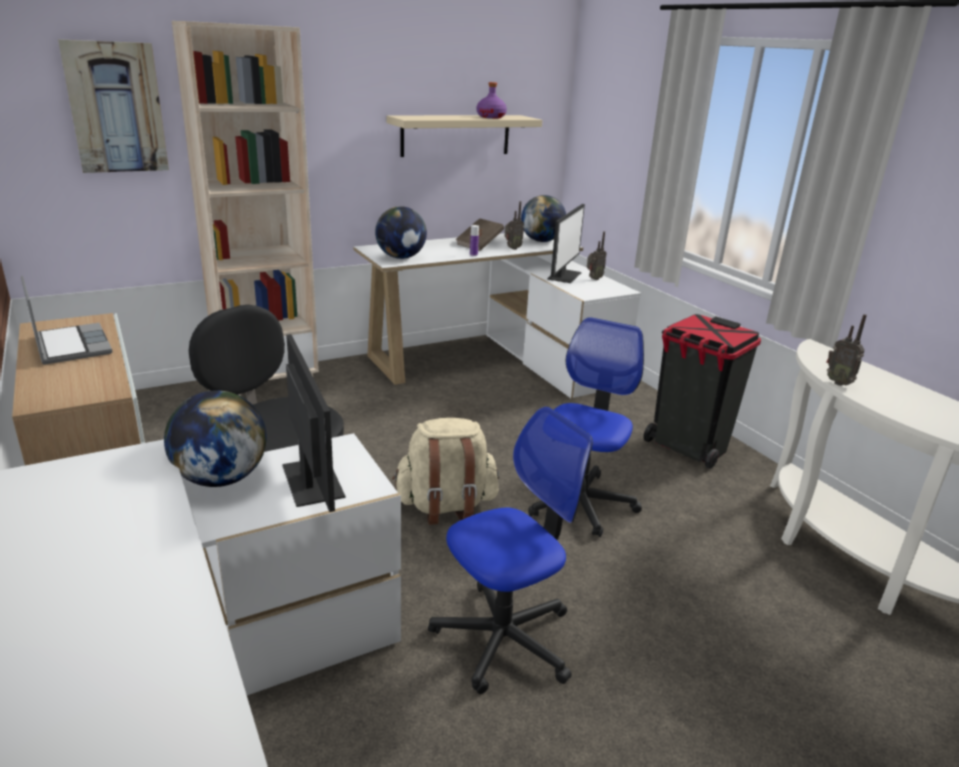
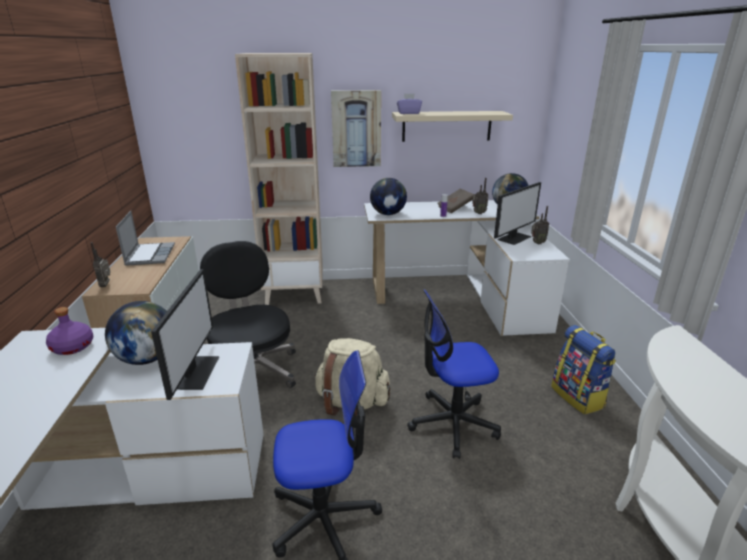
camera: 25 degrees right, 0 degrees up
(116, 108) = (213, 109): picture -> picture (356, 129)
(413, 117) = (408, 113): none -> purple tissue box
(491, 117) = (472, 113): purple bottle -> purple bottle (73, 347)
(579, 502) = (452, 423): office chair -> office chair turned 150 degrees counterclockwise
(688, 448) = (578, 397): black trash can -> backpack
(838, 382) = (669, 375): radio -> radio (107, 285)

